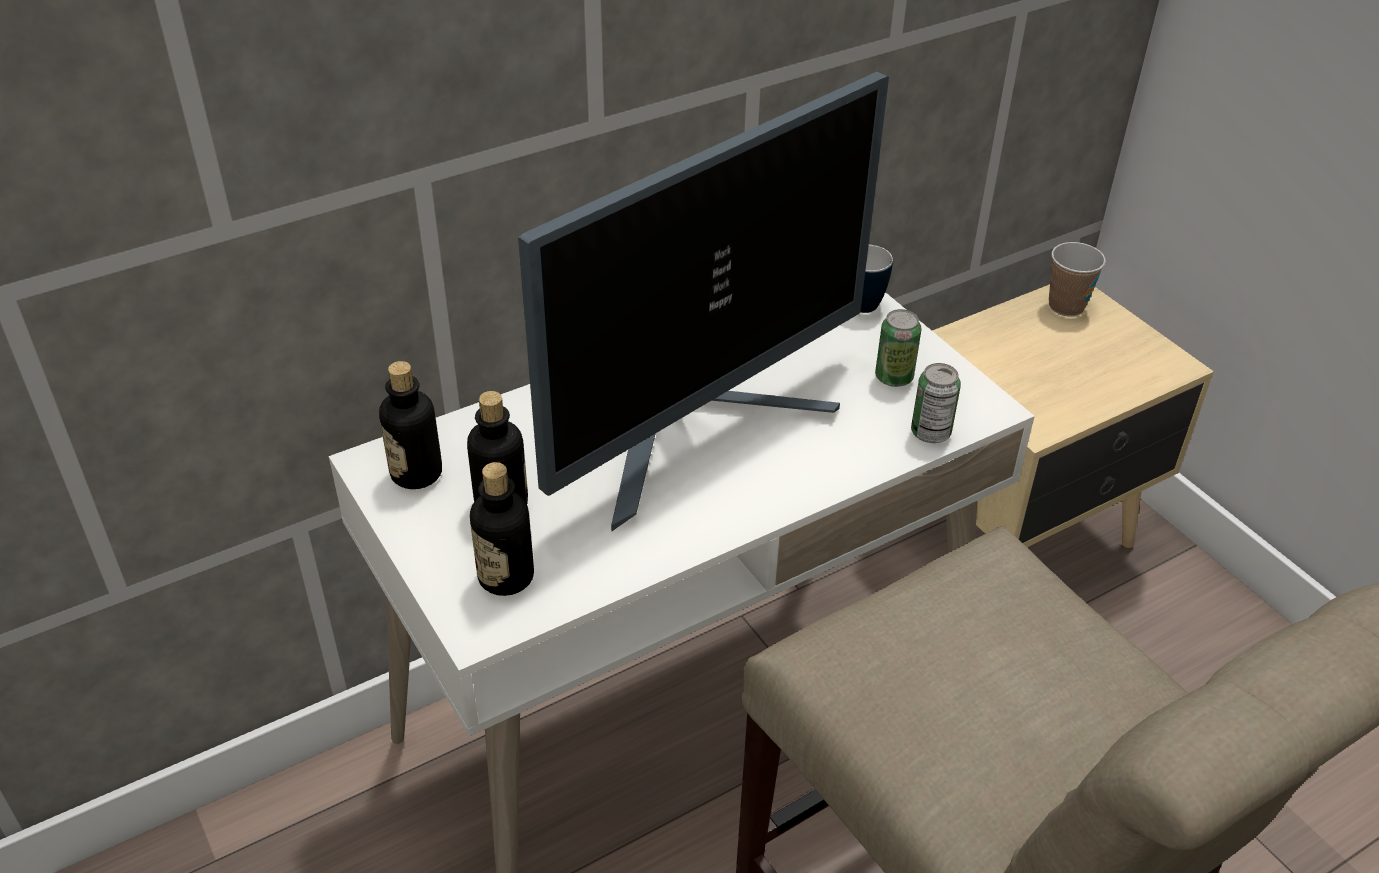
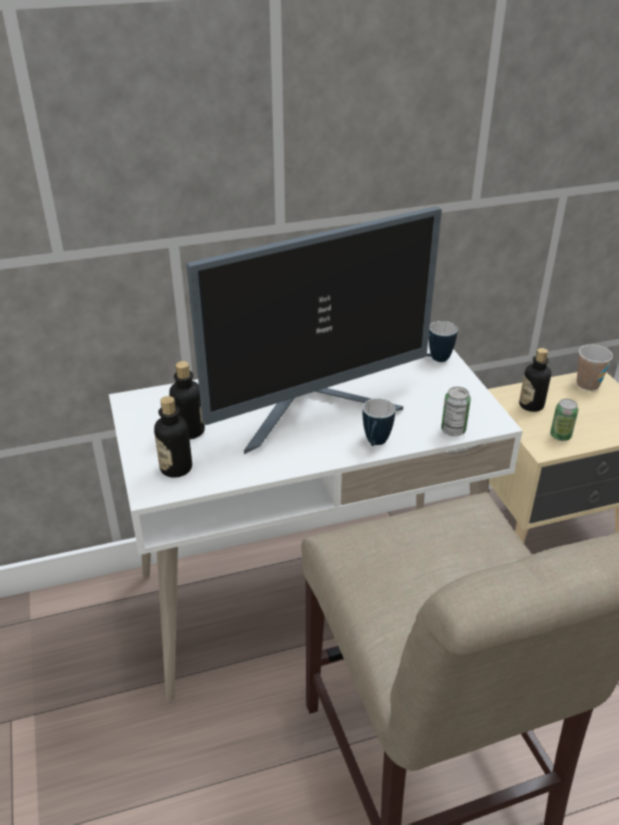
camera: 15 degrees right, 5 degrees down
(416, 473) = (150, 409): bottle -> bottle (531, 405)
(818, 476) = (375, 443): none -> mug
(894, 377) = (443, 398): can -> can (560, 436)

